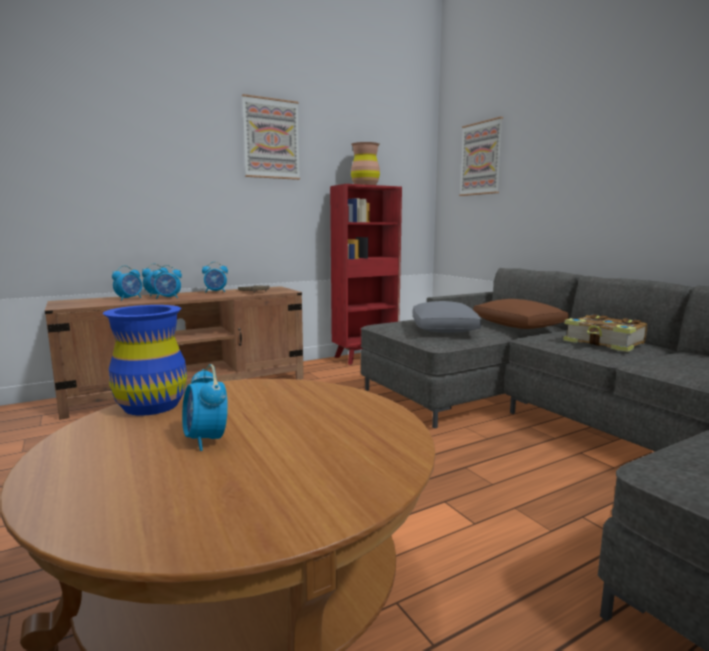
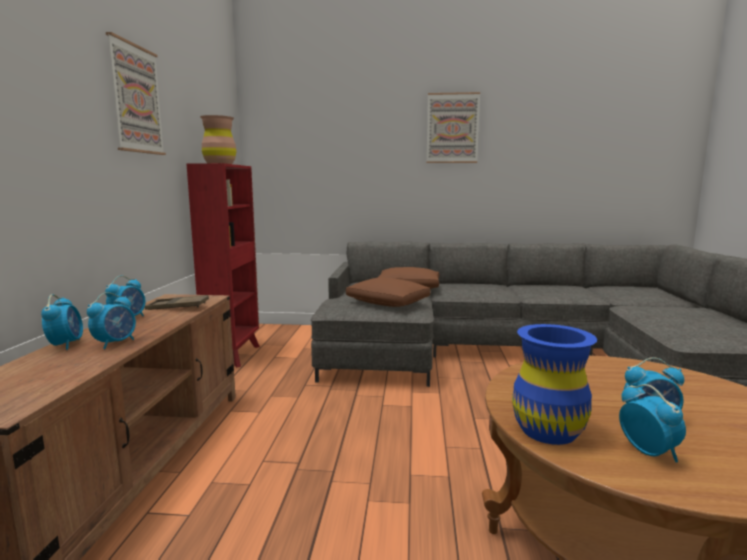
camera: 55 degrees left, 0 degrees up
(129, 298) = (54, 362): alarm clock -> alarm clock (648, 451)
(444, 329) = (388, 303): grey pillow -> brown pillow
(481, 158) = (304, 142): picture -> picture (452, 128)
(604, 343) = (483, 289): book -> none

